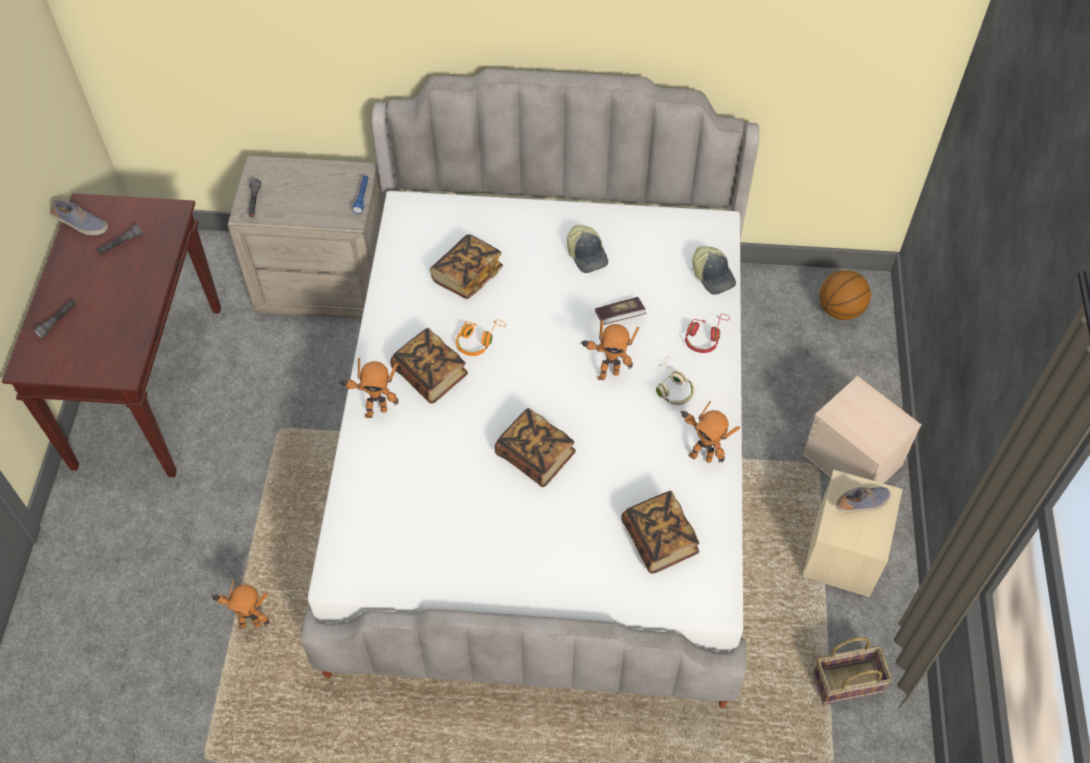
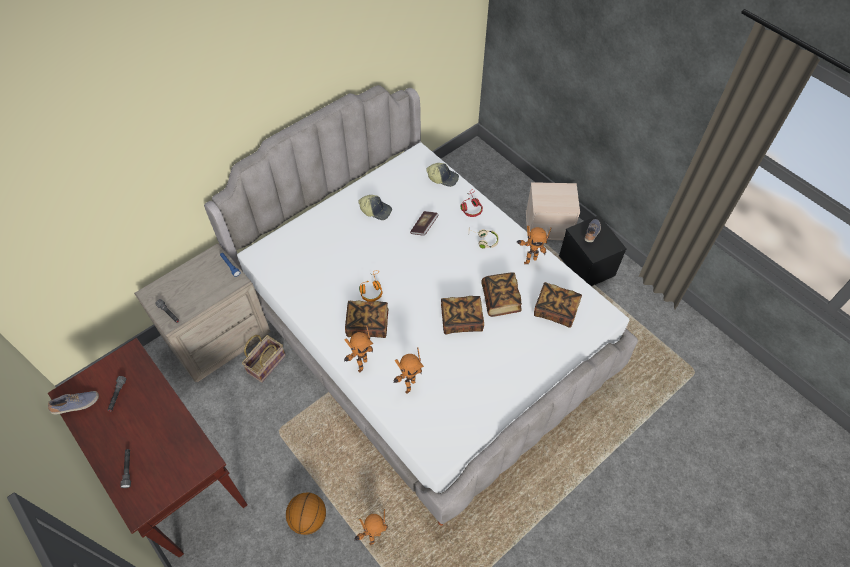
camera: 45 degrees left, 0 degrees up
(467, 276) = (329, 264): book -> book (500, 300)
(607, 373) = (448, 257): toy robot -> toy robot (408, 386)
(840, 310) = (475, 166): basketball -> basketball (308, 518)
(844, 553) = (587, 266): beige storage box -> black storage box
(848, 681) = (645, 316): basket -> basket (266, 363)

